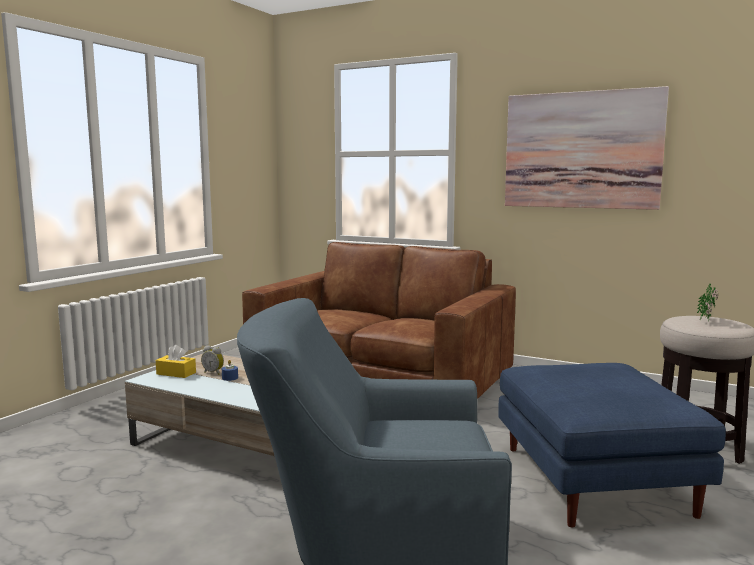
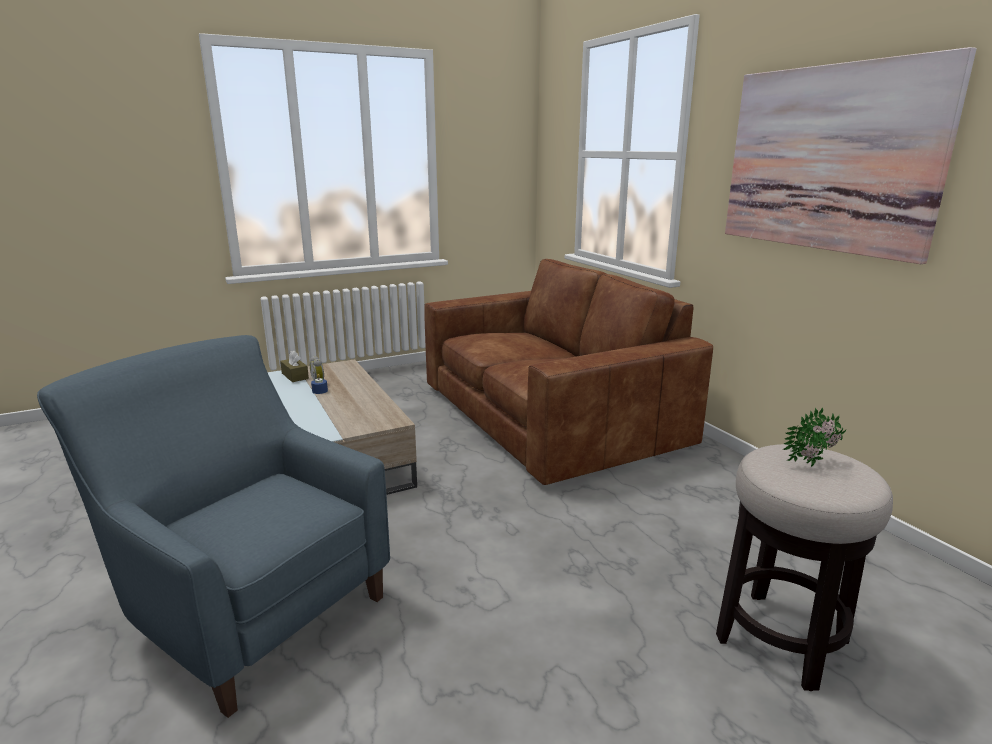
camera: 35 degrees right, 10 degrees up
(176, 373) = (295, 376): yellow tissue box -> brown tissue box
(592, 478) = (566, 618): blue ottoman -> none

